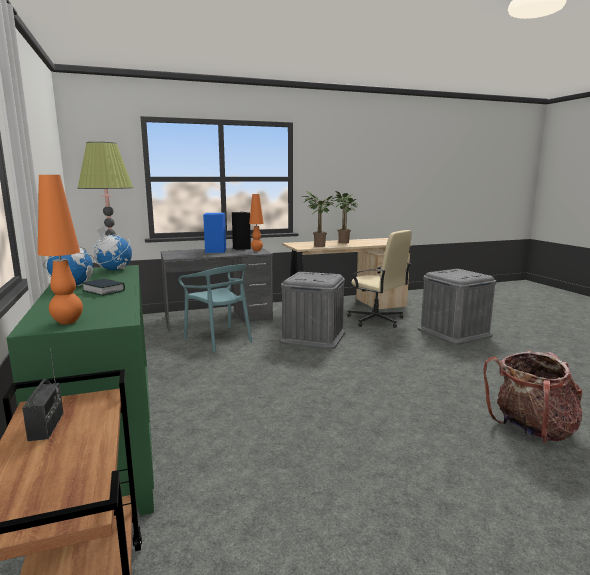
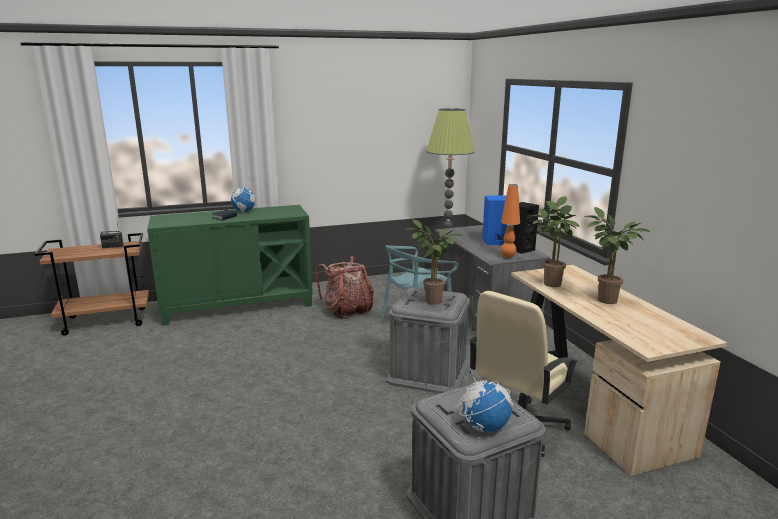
camera: 90 degrees right, 5 degrees up
(67, 322) = (163, 219): orange table lamp -> none
(114, 270) = (288, 213): globe -> globe (484, 426)
(318, 276) = (431, 302): none -> potted plant
(531, 430) = (144, 488): backpack -> backpack (347, 310)

